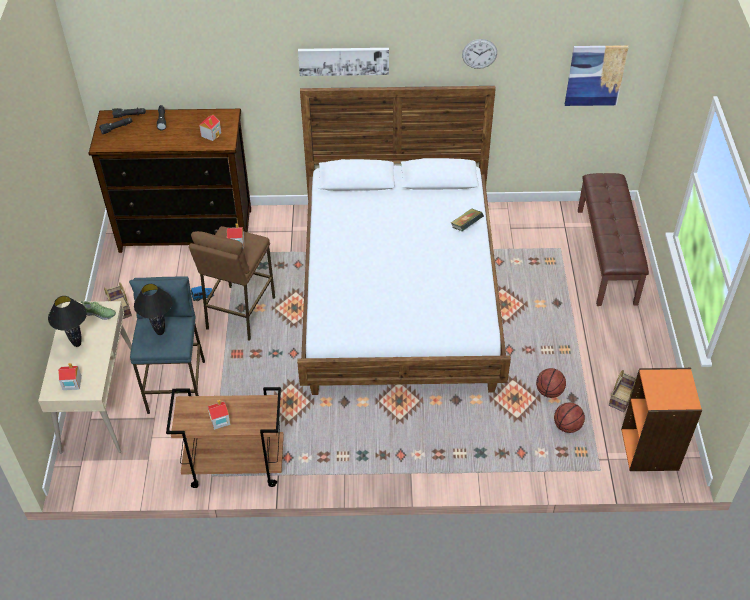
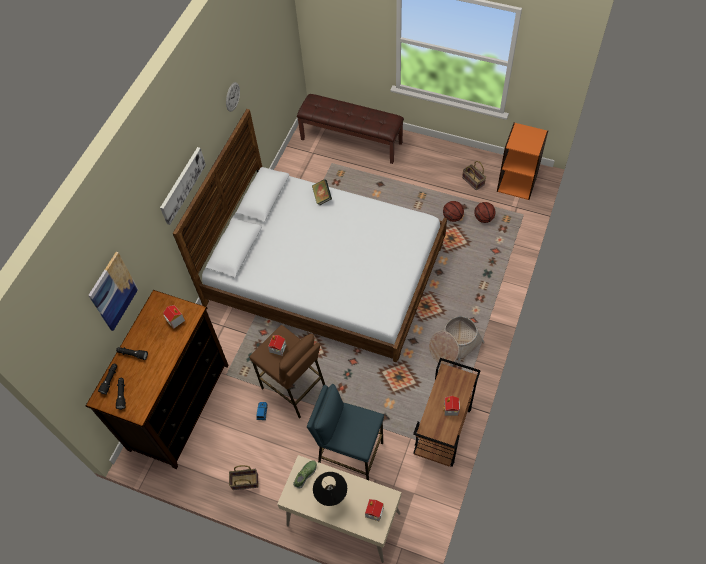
camera: 65 degrees left, 10 degrees up
(160, 332) = (351, 429): black table lamp -> none
(357, 445) = (454, 345): none -> basket
(595, 75) = (275, 48): picture -> picture (113, 291)

